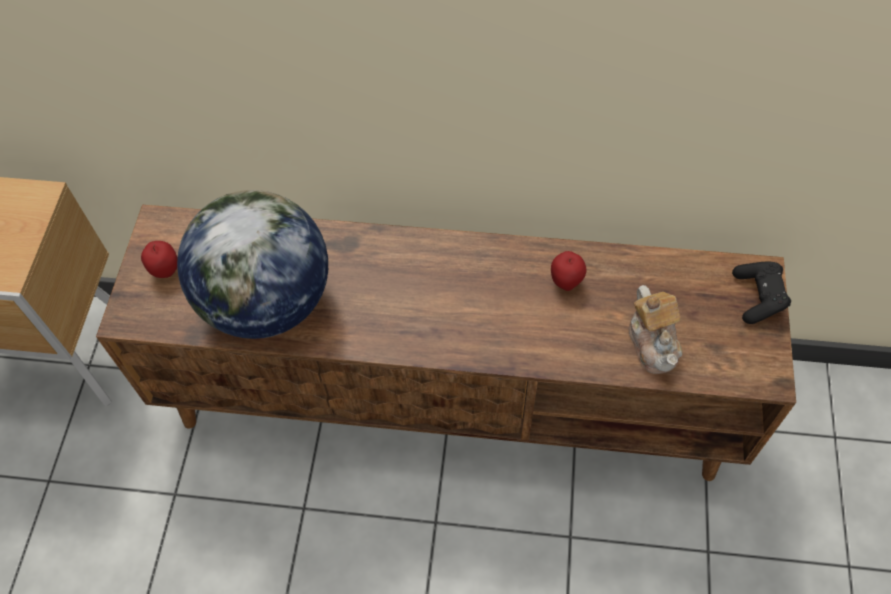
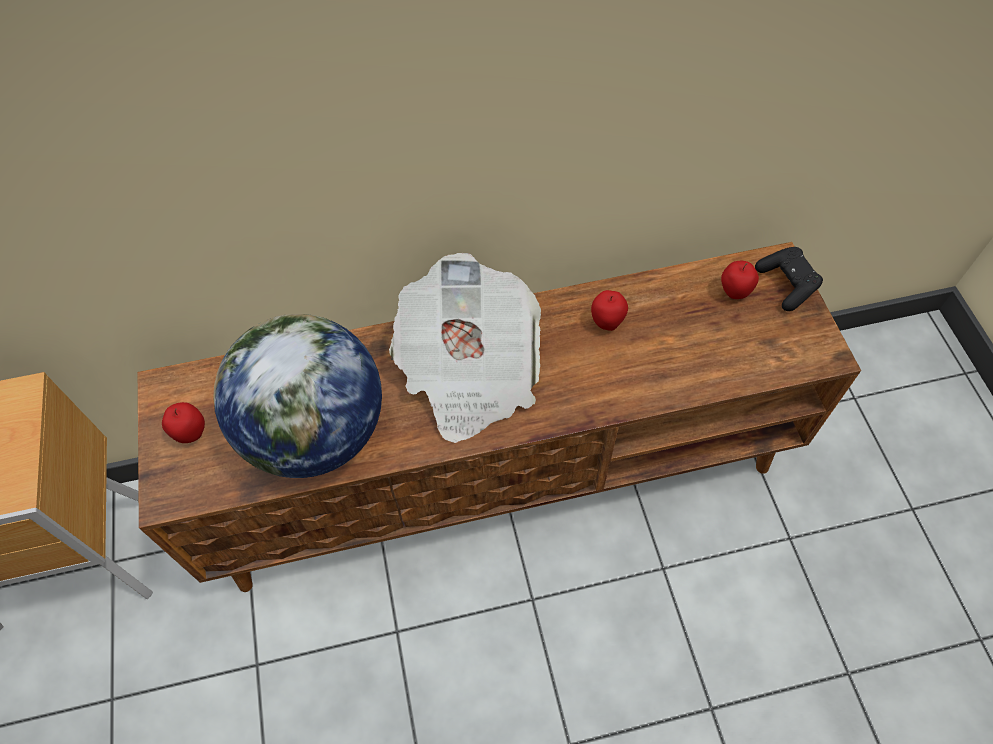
camera: 20 degrees left, 0 degrees up
(420, 289) = (469, 372): none -> newspaper
(653, 342) = (712, 355): teapot -> none
(702, 290) = (734, 292): none -> apple

